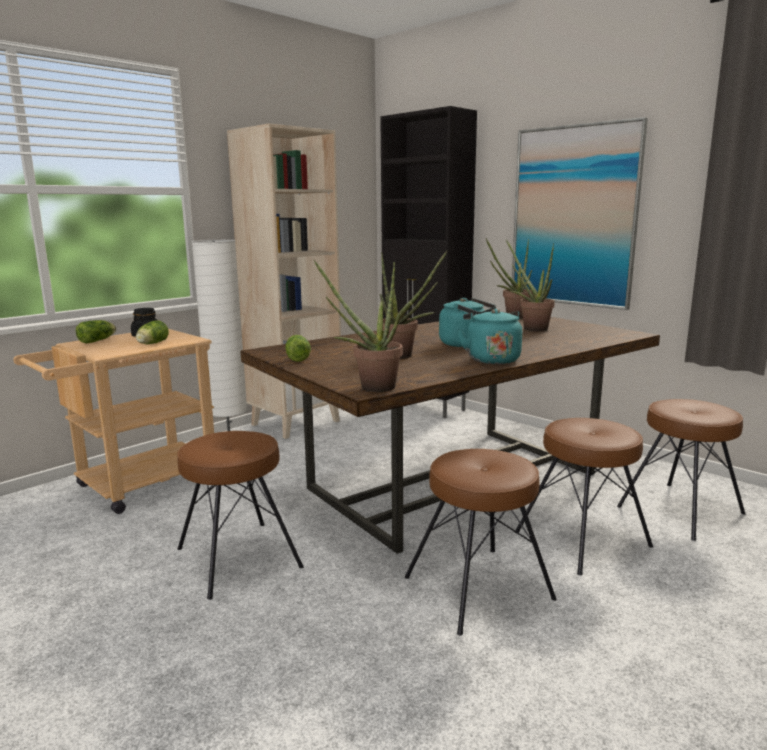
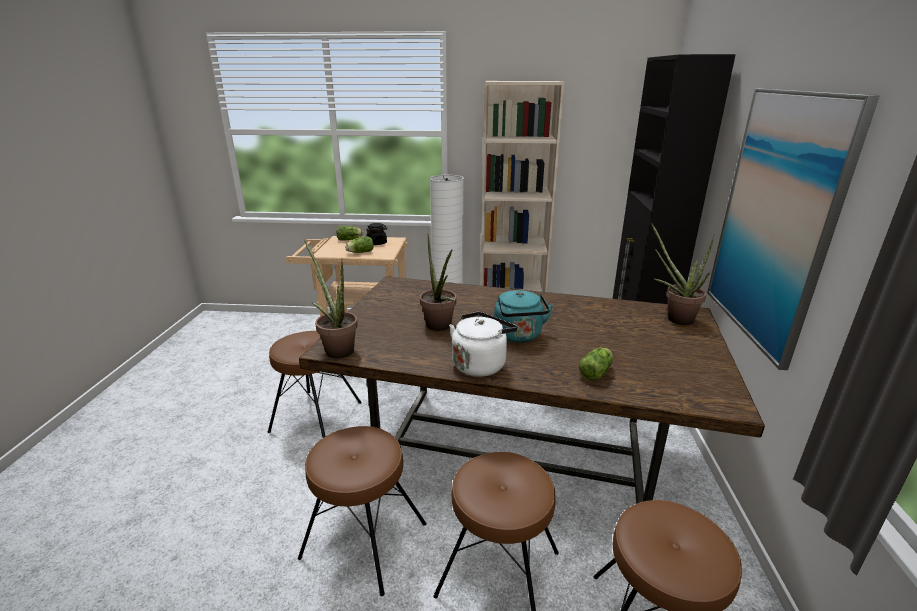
camera: 50 degrees right, 10 degrees up
(297, 358) = (386, 298): lettuce -> lettuce (596, 372)
(491, 359) = (480, 364): turquoise kettle -> white kettle
(531, 328) = (639, 342): potted plant -> none

